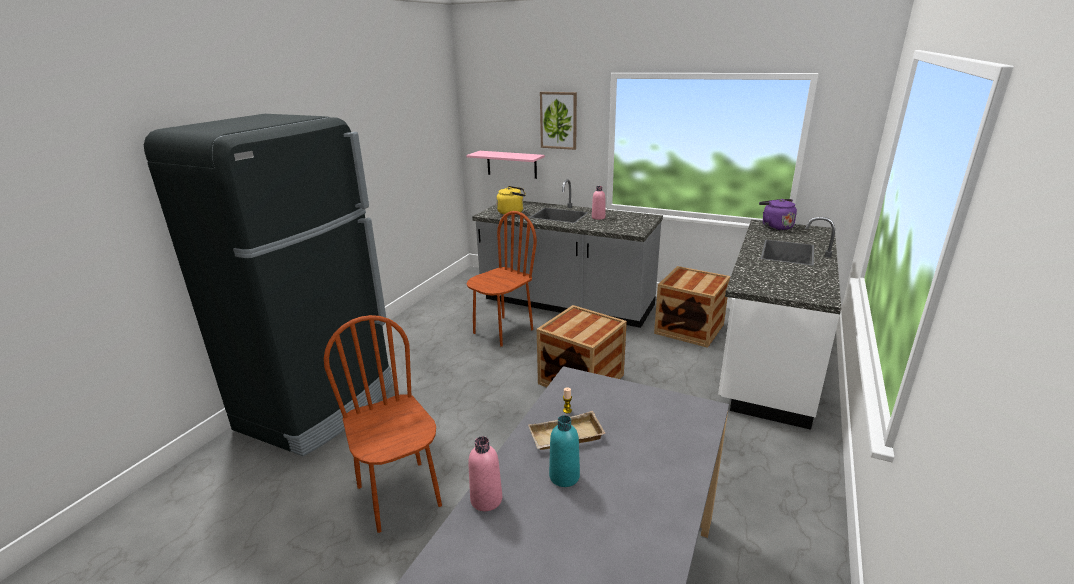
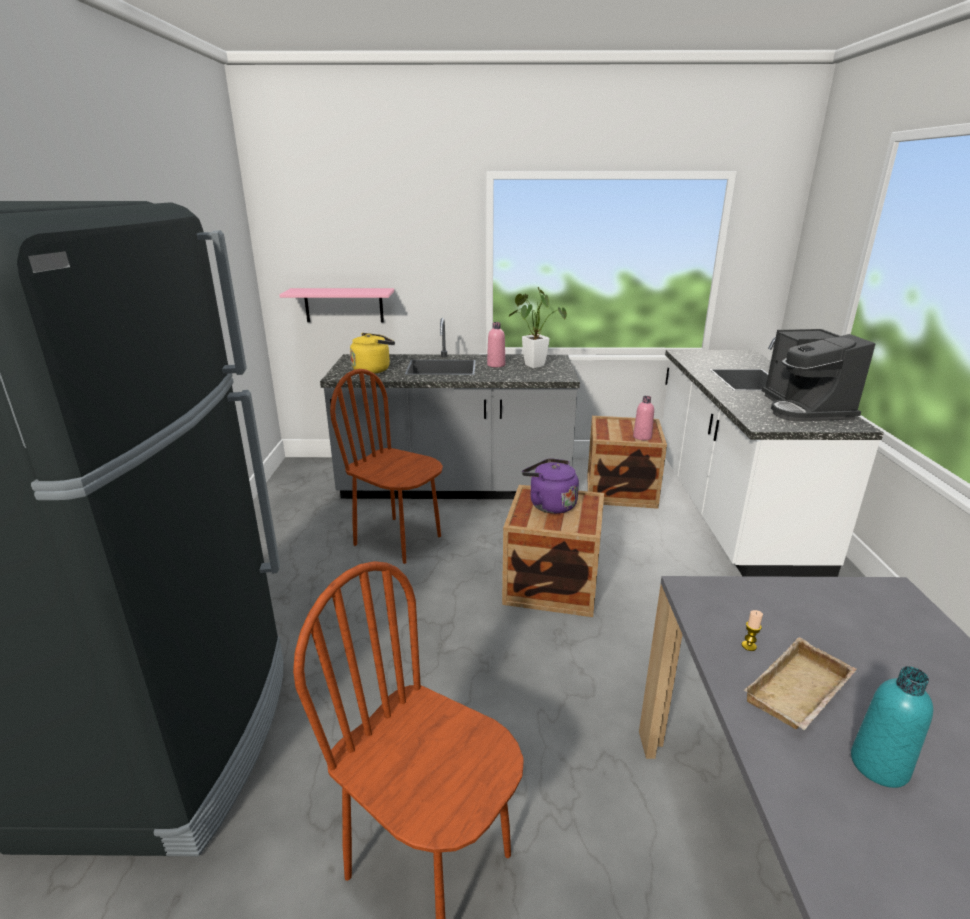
camera: 25 degrees left, 0 degrees up
(486, 499) = (833, 865): pink bottle -> pink bottle (642, 437)
(503, 331) = (398, 540): brown chair -> brown chair turned 75 degrees counterclockwise
(558, 120) = (413, 239): picture -> none
(625, 220) = (532, 364): none -> potted plant
(775, 226) = (699, 354): purple kettle -> purple kettle (550, 504)
(799, 281) = (804, 409): none -> coffee machine

